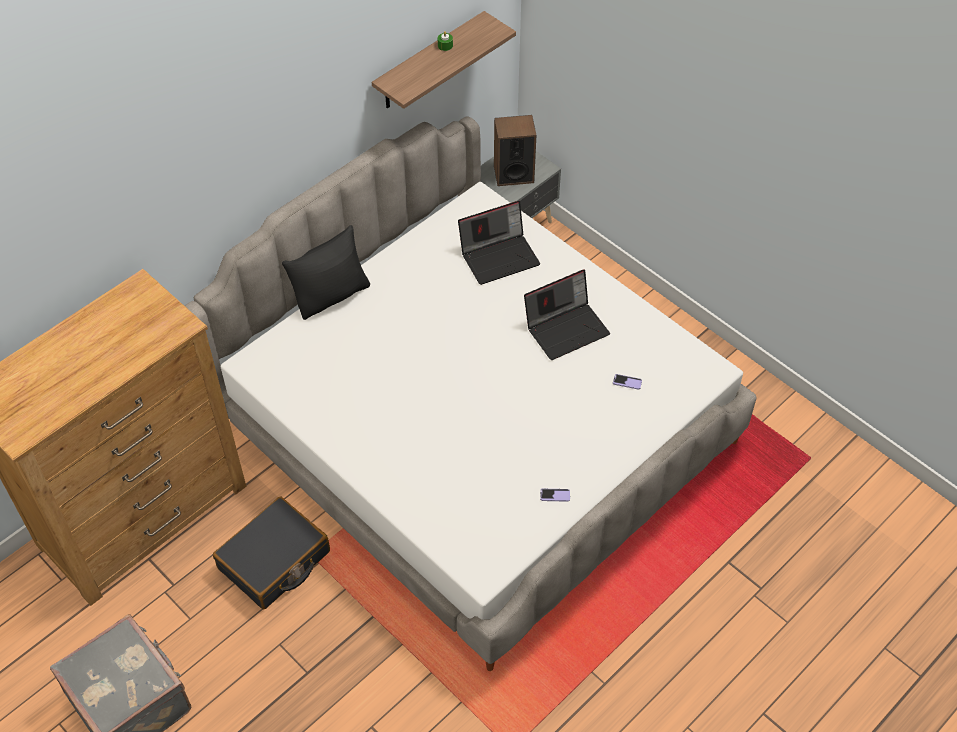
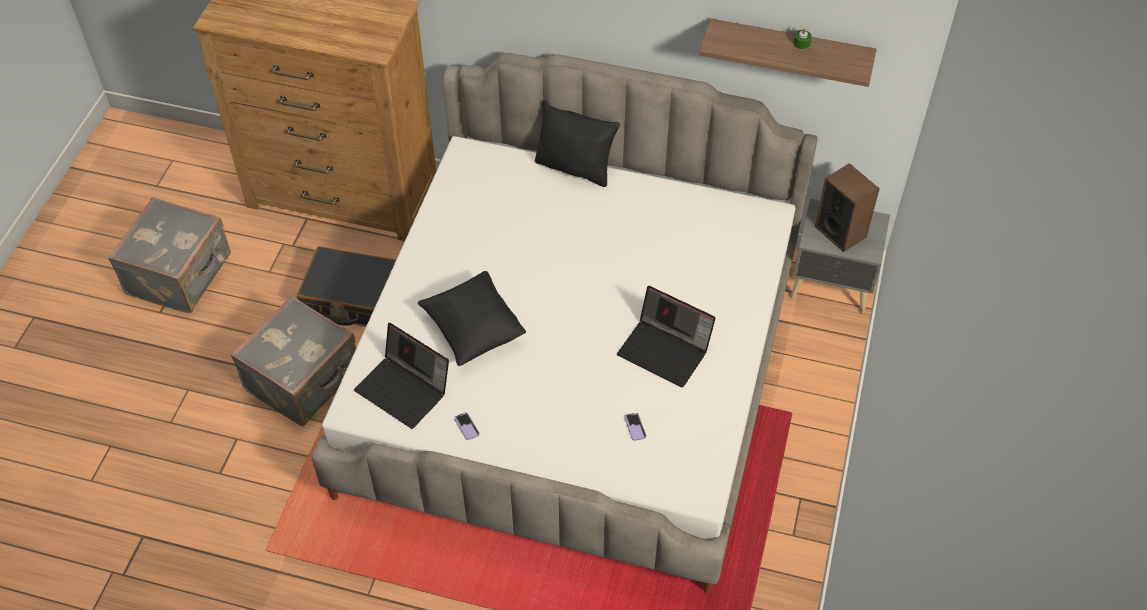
camera: 60 degrees right, 0 degrees up
(344, 640) = (304, 380): none -> grey suitcase
(456, 446) = (473, 330): none -> black pillow
(499, 256) = (713, 261): laptop -> laptop (405, 390)

